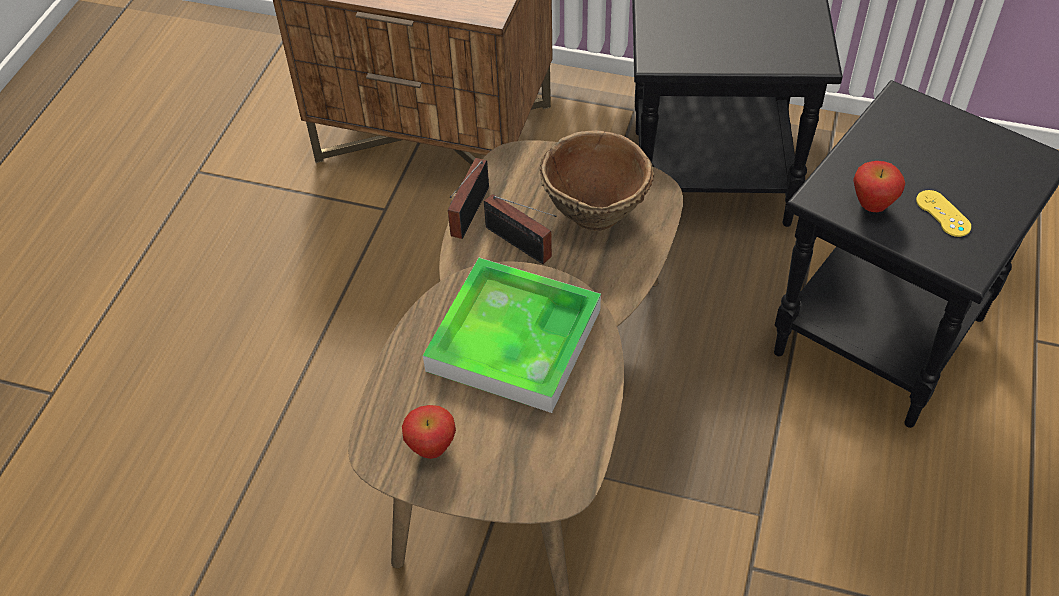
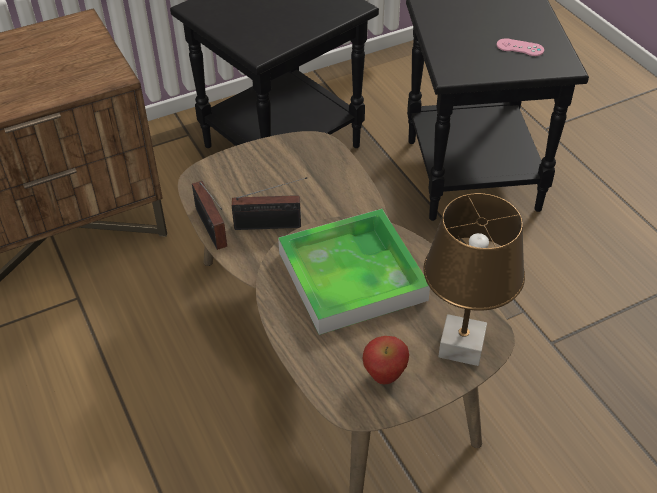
camera: 45 degrees left, 5 degrees down
(527, 477) = (462, 347): none -> brown table lamp
(594, 210) = (293, 176): brown bowl -> none
(871, 206) = (482, 64): apple -> none
(943, 213) = (520, 47): yellow game controller -> pink game controller

